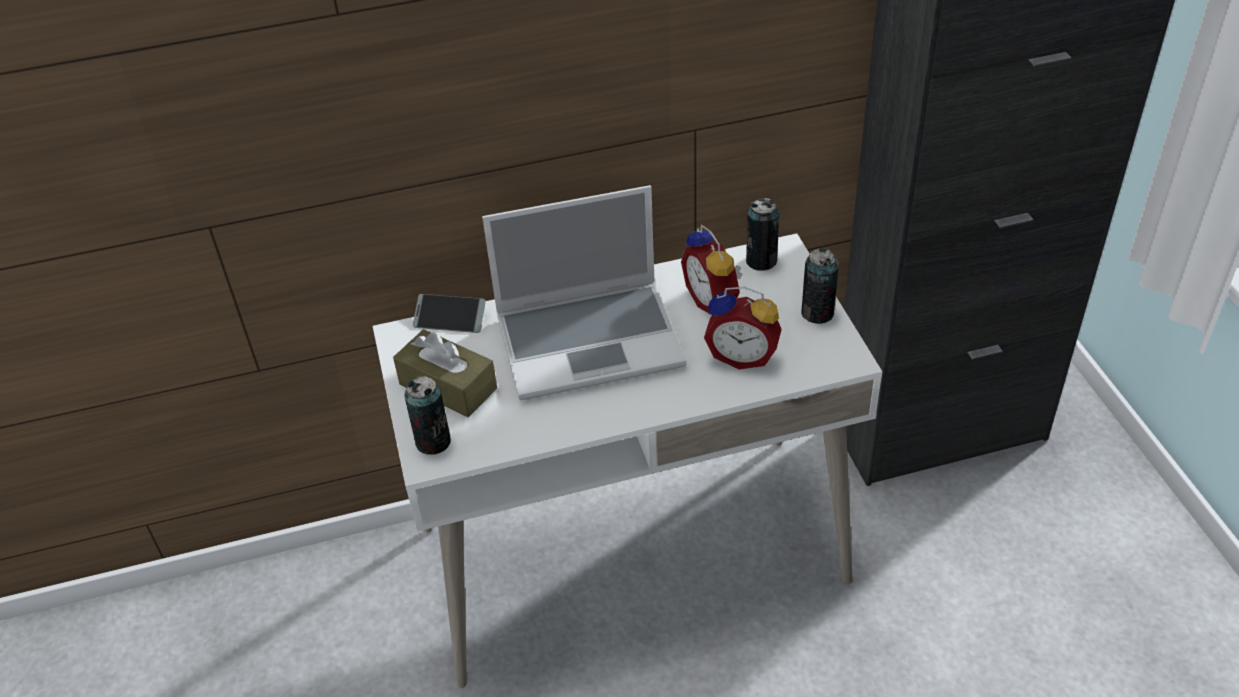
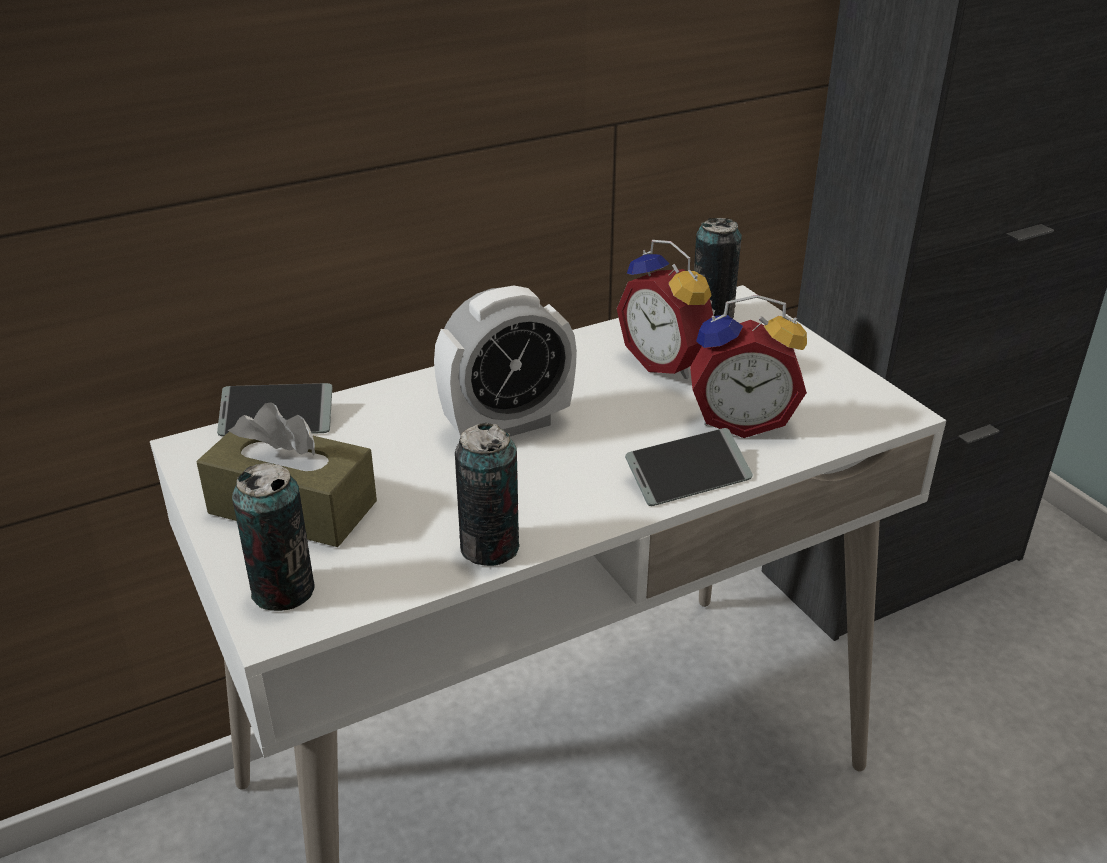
camera: 15 degrees left, 10 degrees down
(591, 340) = (507, 425): laptop -> alarm clock
(690, 395) = (688, 477): none -> phone
(817, 313) = (818, 364): can -> can (489, 548)

